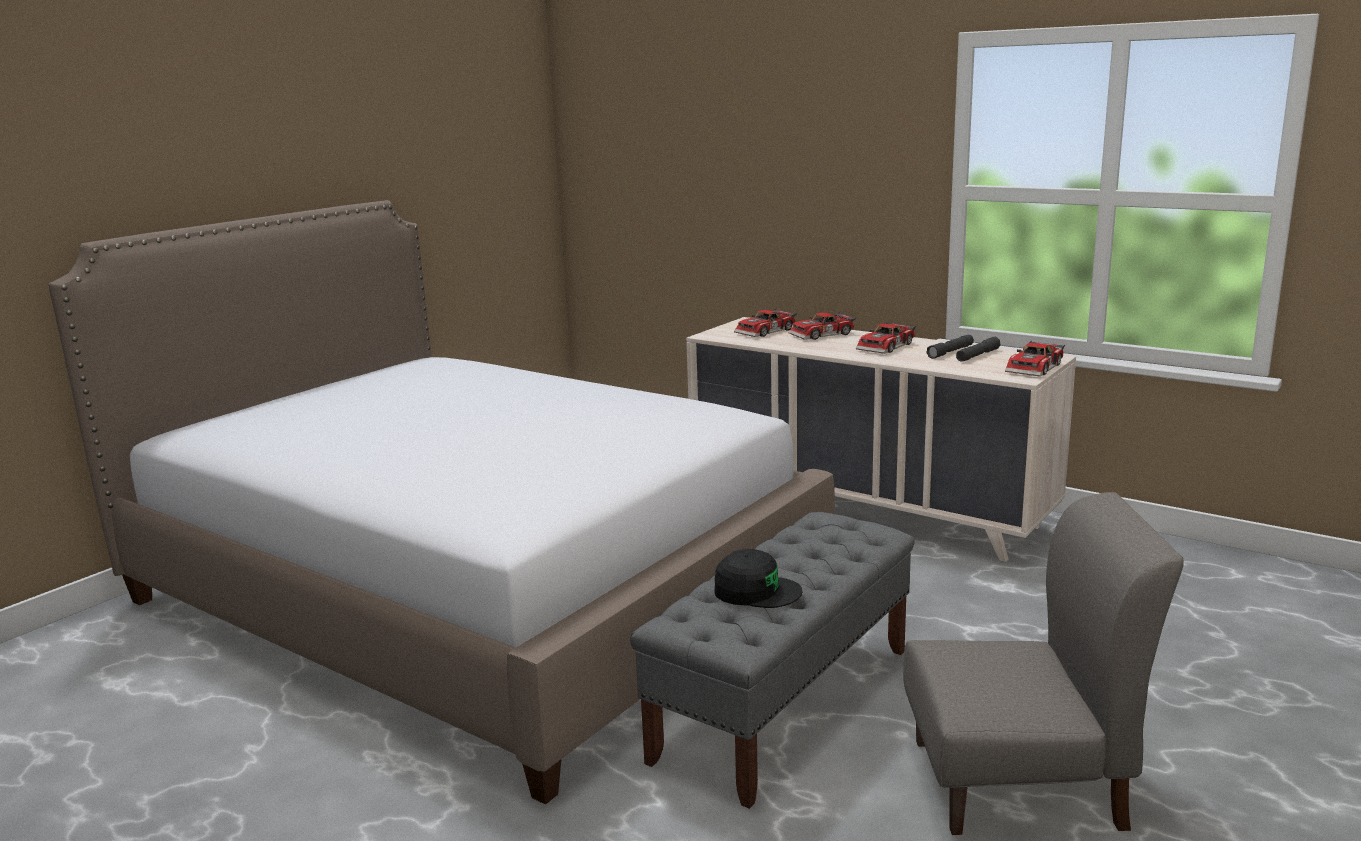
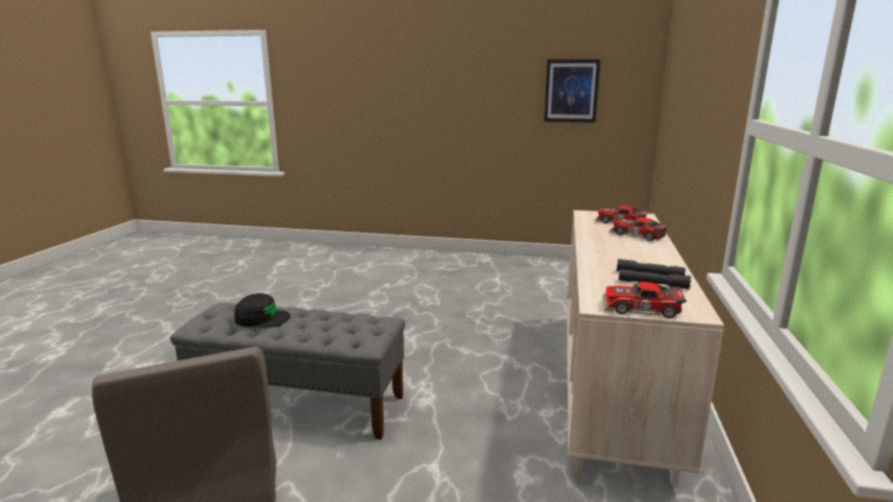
camera: 65 degrees right, 0 degrees up
(464, 178) = (571, 91): none -> picture
(472, 592) = (385, 297): bed -> none
(756, 591) = (262, 318): black cap -> black cap turned 75 degrees counterclockwise
(887, 347) = (632, 255): toy car -> none

